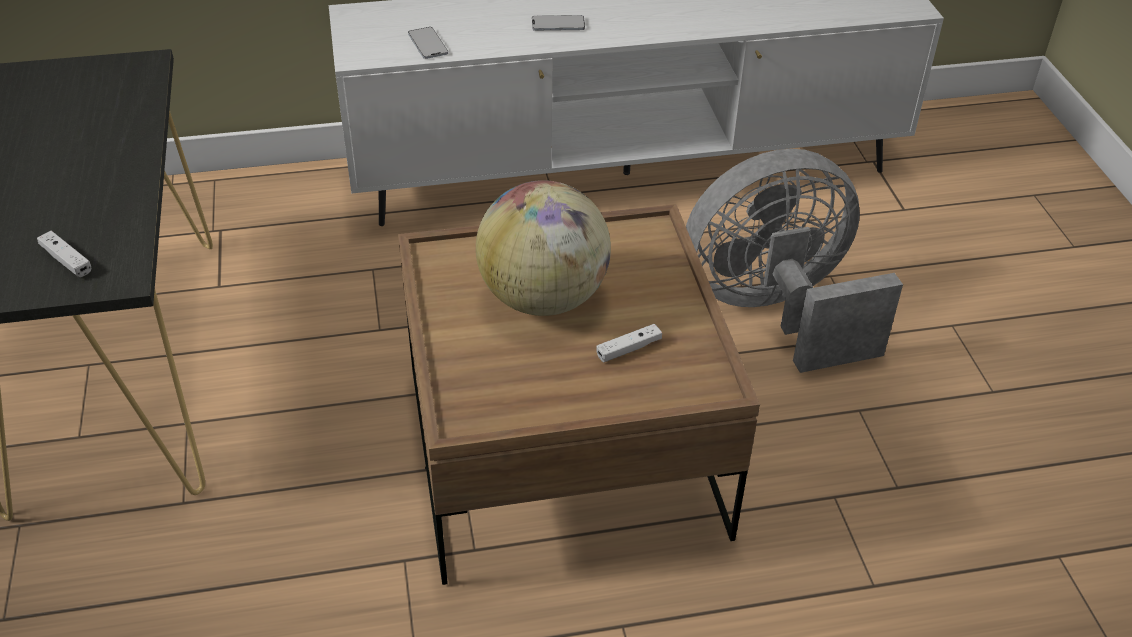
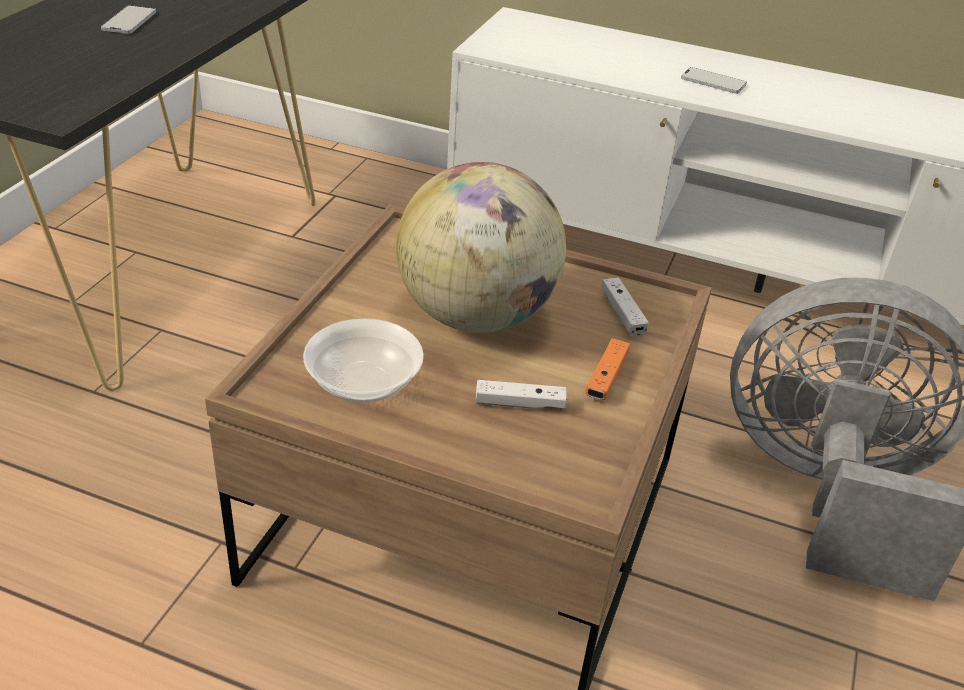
camera: 30 degrees right, 5 degrees down
(66, 260) = (37, 88): white game controller -> white game controller (622, 313)
(428, 44) = (562, 58): phone -> phone (129, 21)
(517, 384) = (363, 383): none -> bowl
(664, 304) = (606, 378): none -> orange game controller

